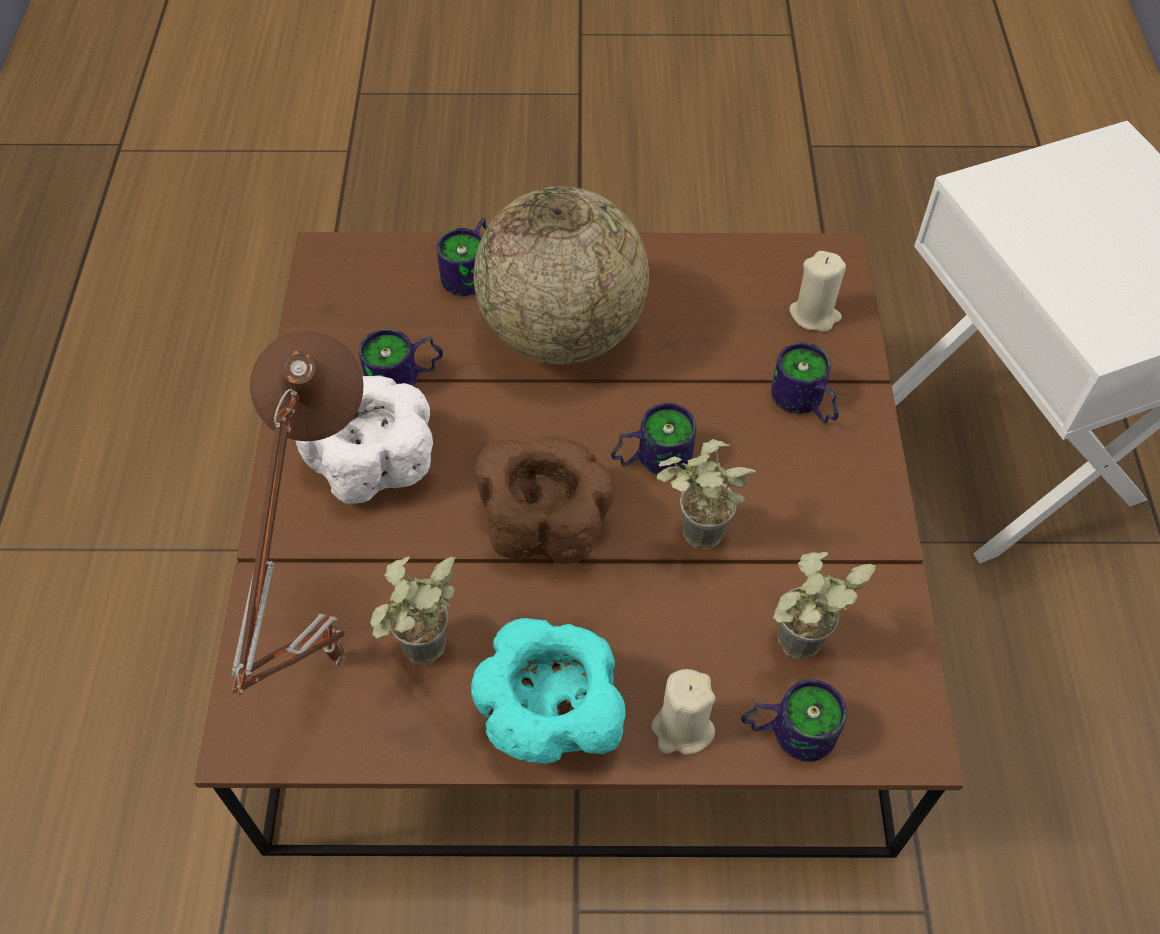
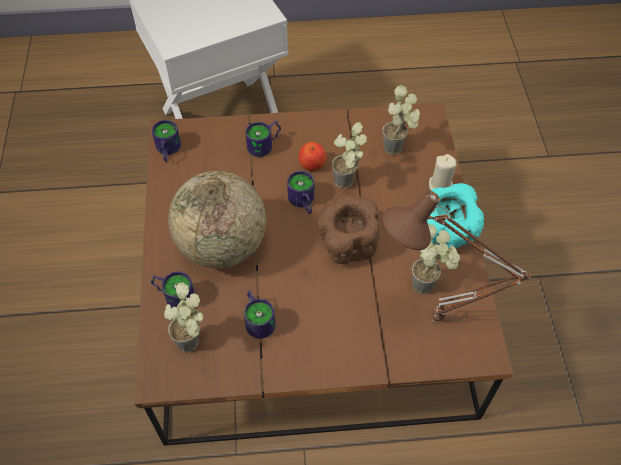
camera: 95 degrees left, 0 degrees up
(373, 463) = (318, 325): white bowl -> none
(376, 296) = (194, 344): none -> potted plant
(751, 481) = (312, 164): none -> apple
(788, 728) = (432, 152): mug -> mug (166, 151)
(814, 315) = (207, 140): beige candle -> none

